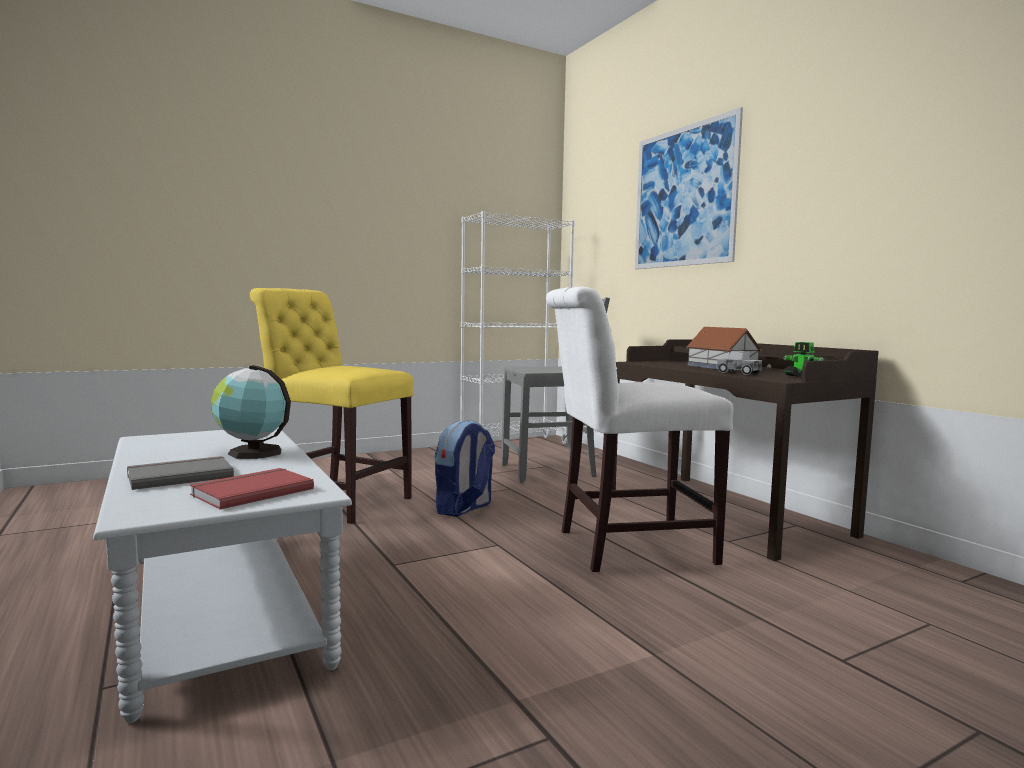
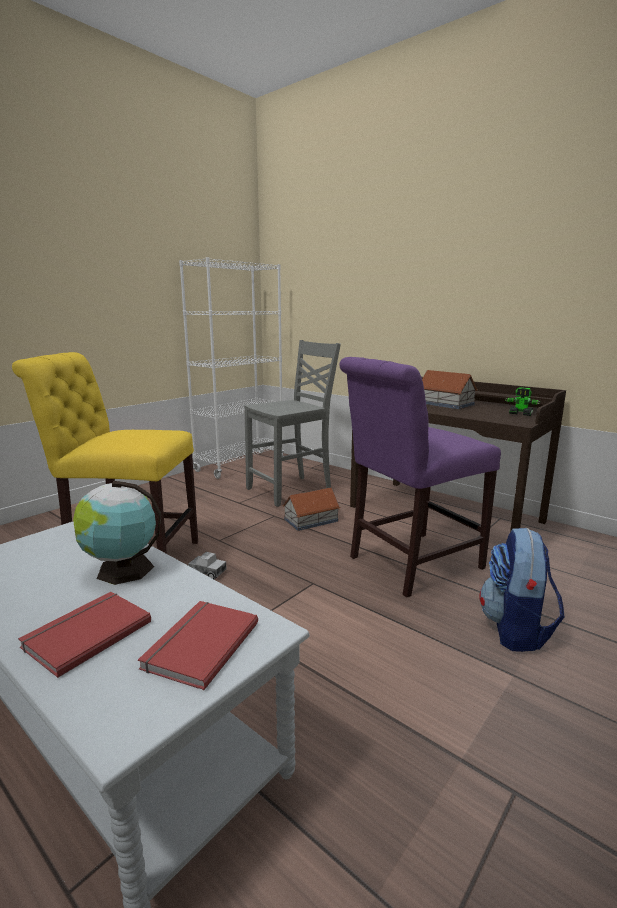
camera: 20 degrees left, 10 degrees up
(179, 476) = (85, 633): grey book -> red book
(464, 508) = (254, 546): backpack -> backpack (516, 630)
(547, 497) = (310, 520): none -> toy house
(626, 546) = (409, 563): white chair -> purple chair
(684, 197) = (390, 251): picture -> none
(738, 373) = (472, 413): toy truck -> toy truck (207, 573)

